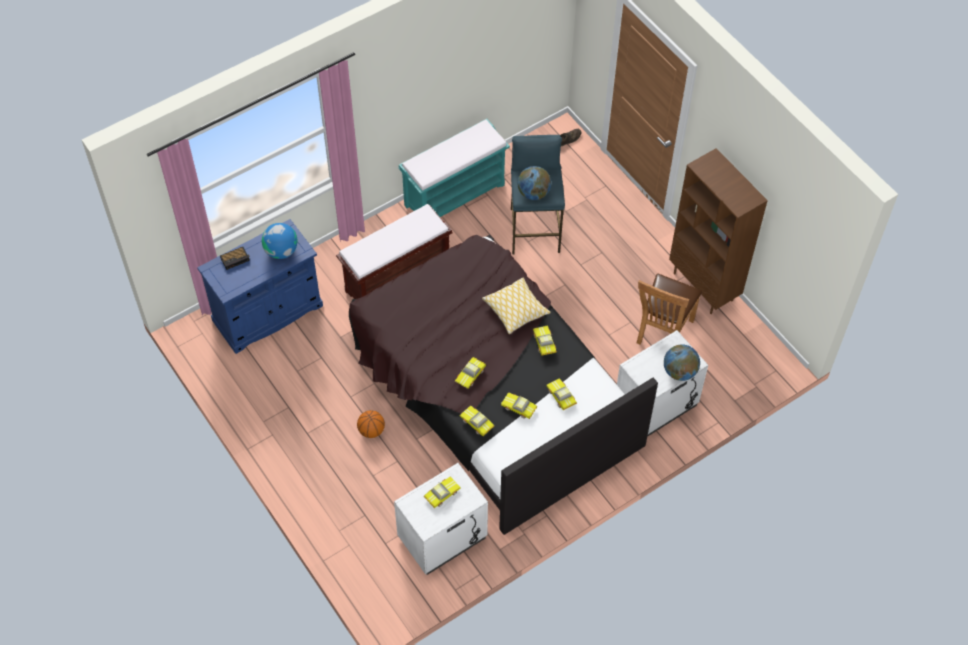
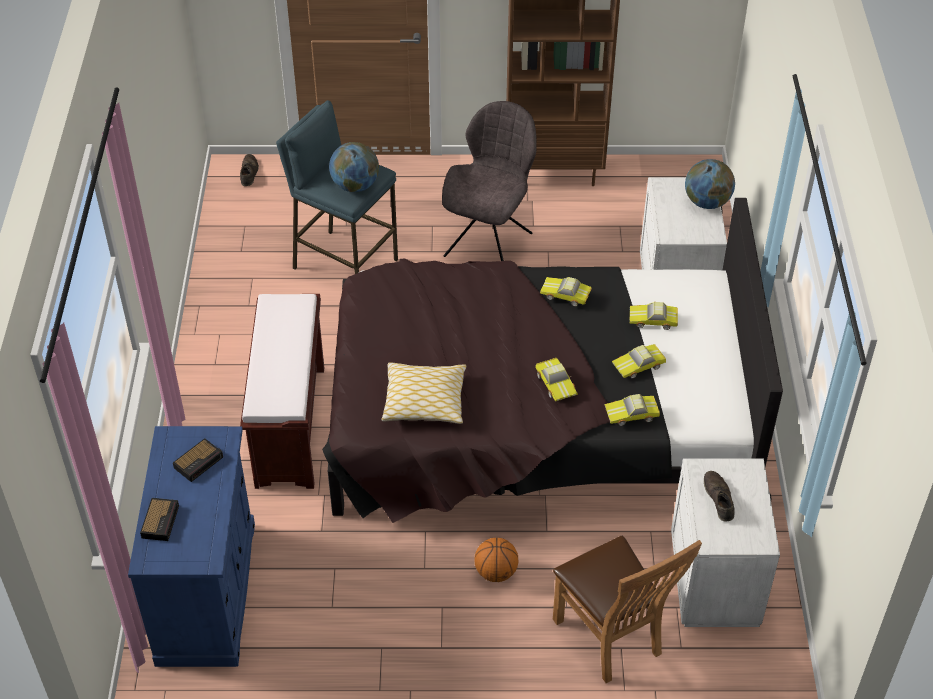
camera: 55 degrees left, 10 degrees down
(281, 251) = (199, 462): globe -> alarm clock
(441, 493) = (718, 498): toy car -> brown shoe
(455, 194) = (220, 306): turquoise bench -> none
(516, 310) = (496, 295): pillow -> pillow (424, 401)
(612, 289) = (490, 242): none -> grey chair
(662, 333) = (585, 235): brown chair -> brown chair (612, 640)

